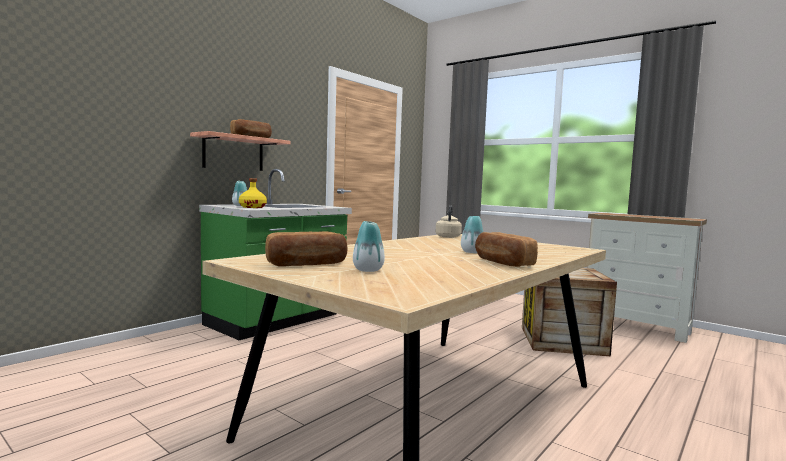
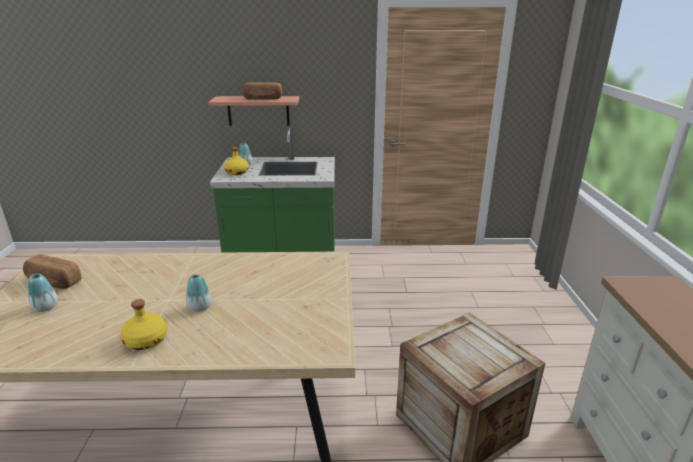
camera: 50 degrees right, 20 degrees up
(448, 237) = (304, 262): beige kettle -> none
(502, 262) = (147, 340): bread -> yellow bottle

